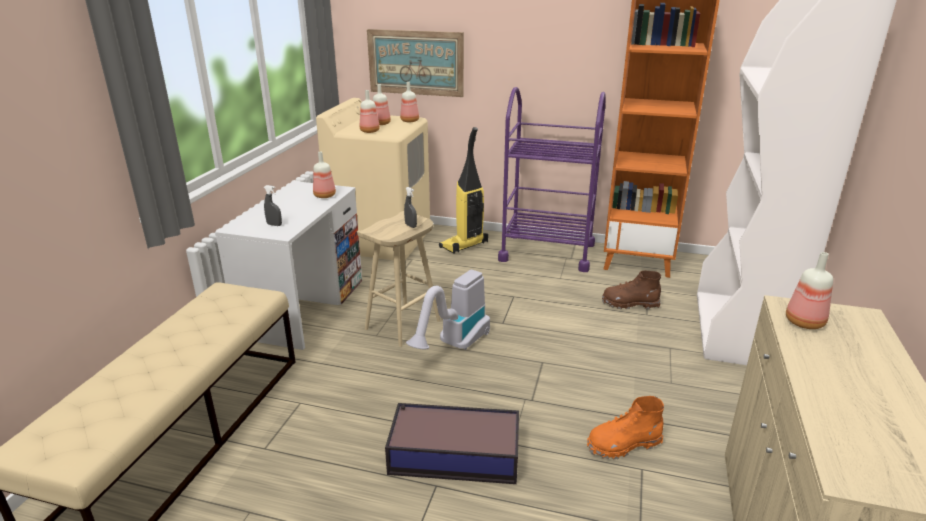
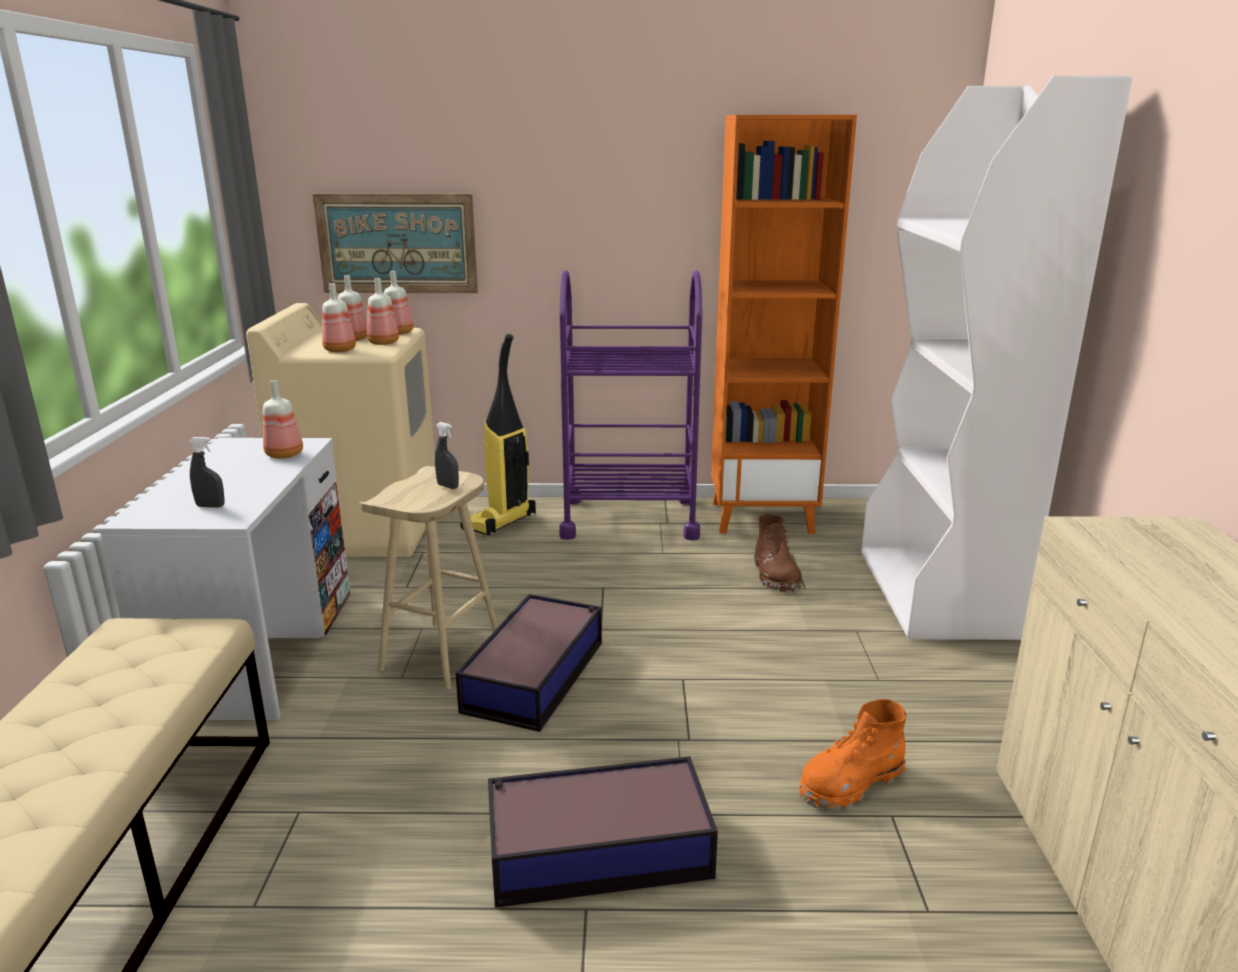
camera: 15 degrees left, 5 degrees down
(454, 346) = (536, 675): vacuum cleaner -> storage box
(629, 304) = (775, 576): brown boot -> brown boot turned 90 degrees counterclockwise
(805, 323) = (1123, 546): bottle -> bottle (383, 343)

